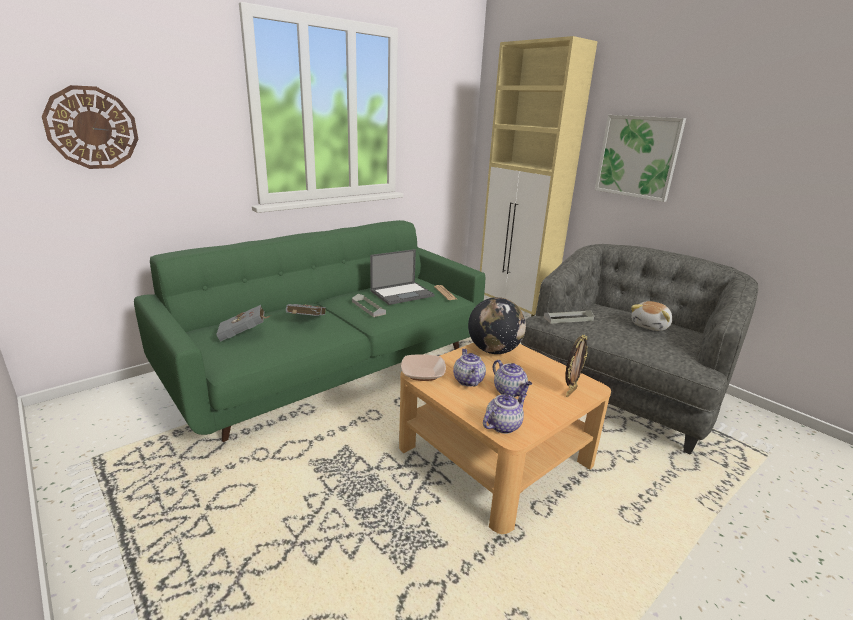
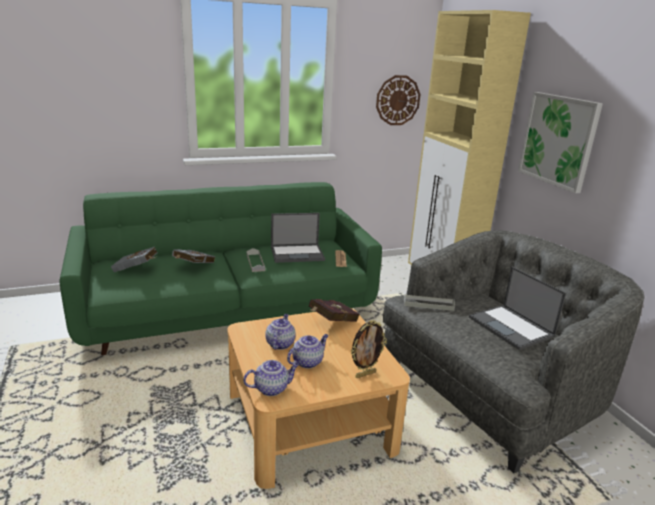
camera: 20 degrees right, 0 degrees up
(92, 128) = (54, 91): wall clock -> wall clock (397, 100)
(423, 374) = (246, 330): bowl -> none
(494, 350) = (331, 322): globe -> red book
(510, 392) = (308, 361): teapot -> teapot turned 120 degrees counterclockwise
(650, 326) = (512, 327): plush toy -> laptop

